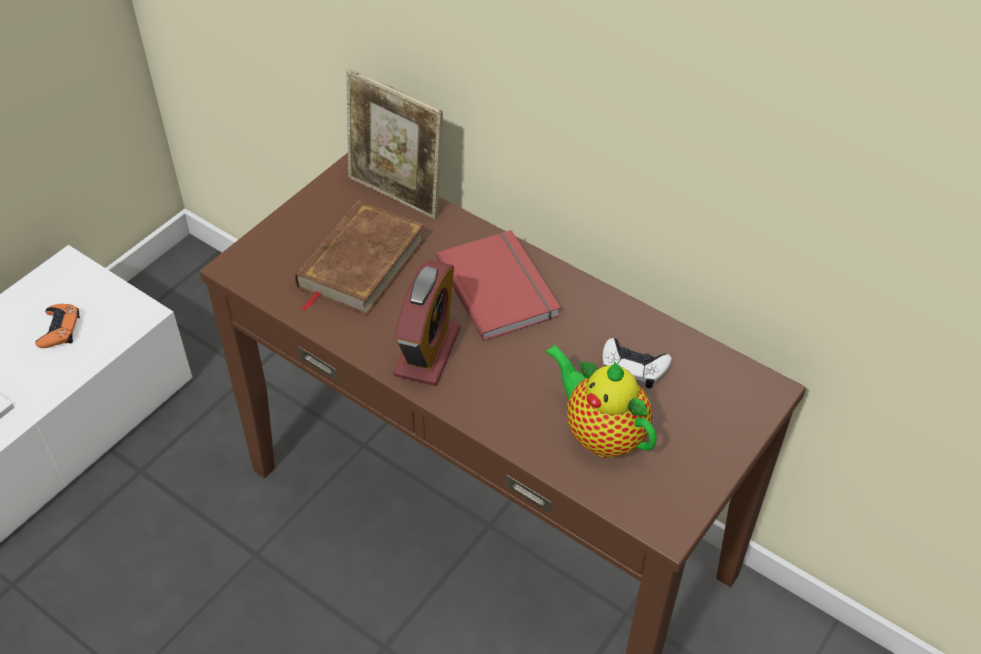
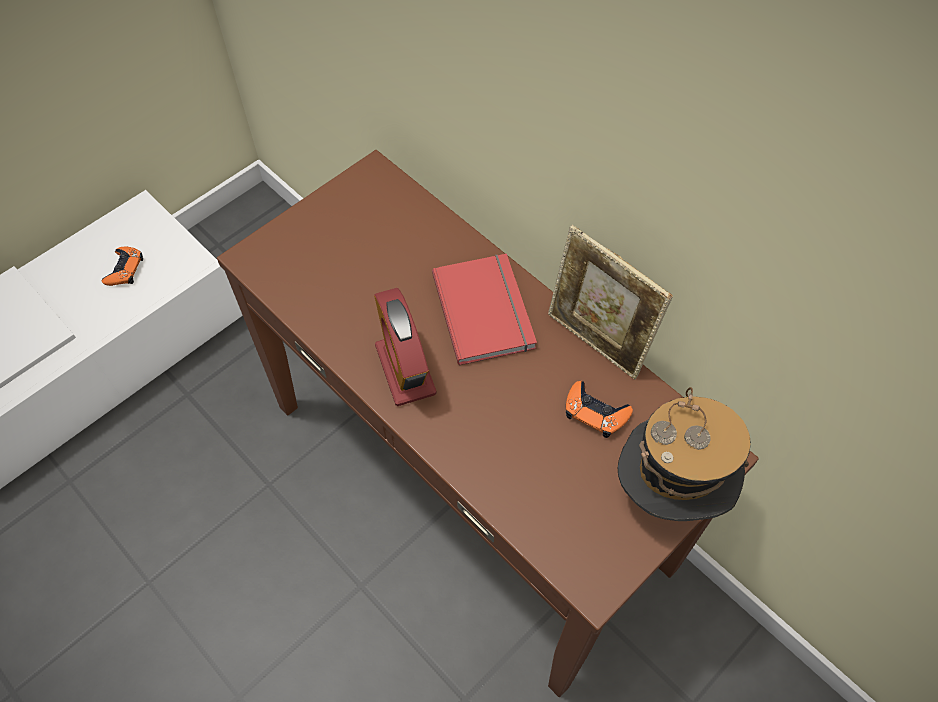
camera: 10 degrees right, 10 degrees up
(360, 264) = (362, 269): brown book -> none
(396, 195) = (408, 201): picture frame -> picture frame (596, 343)
(427, 352) = (405, 369): alarm clock -> alarm clock turned 135 degrees clockwise
(601, 433) = (550, 479): teapot -> none
(633, 367) = (595, 412): white game controller -> orange game controller
(724, 430) = (669, 493): none -> hat

